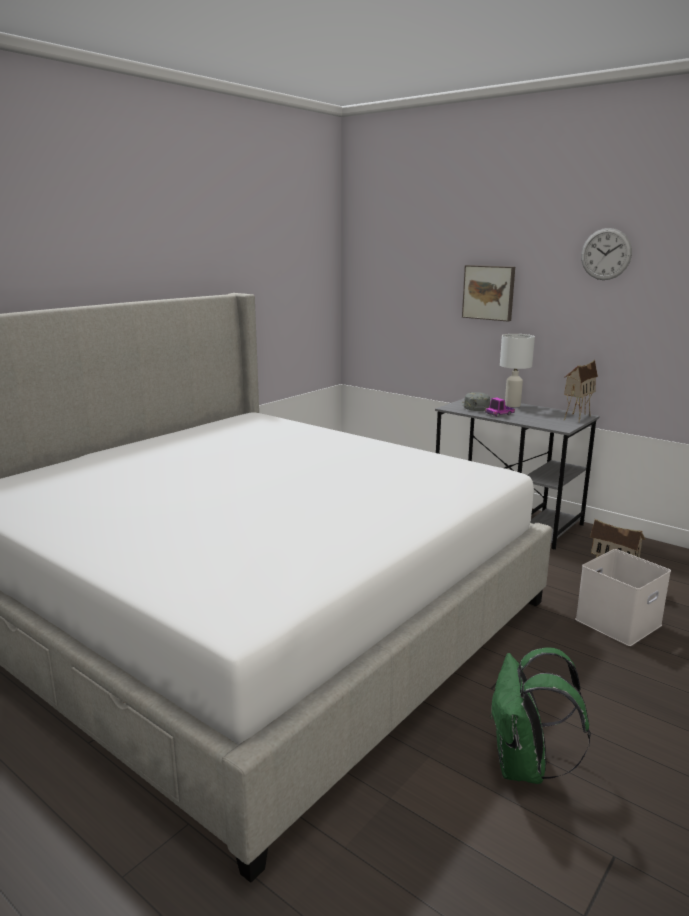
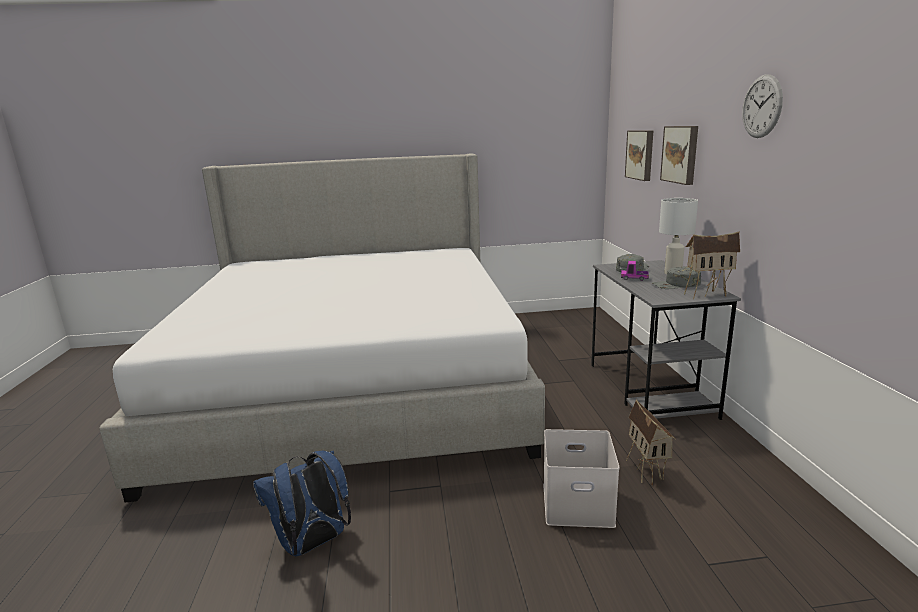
camera: 45 degrees right, 0 degrees up
(415, 292) = (641, 154): none -> picture
(525, 767) = (312, 544): green backpack -> blue backpack
(539, 414) = (676, 284): none -> grey cap

